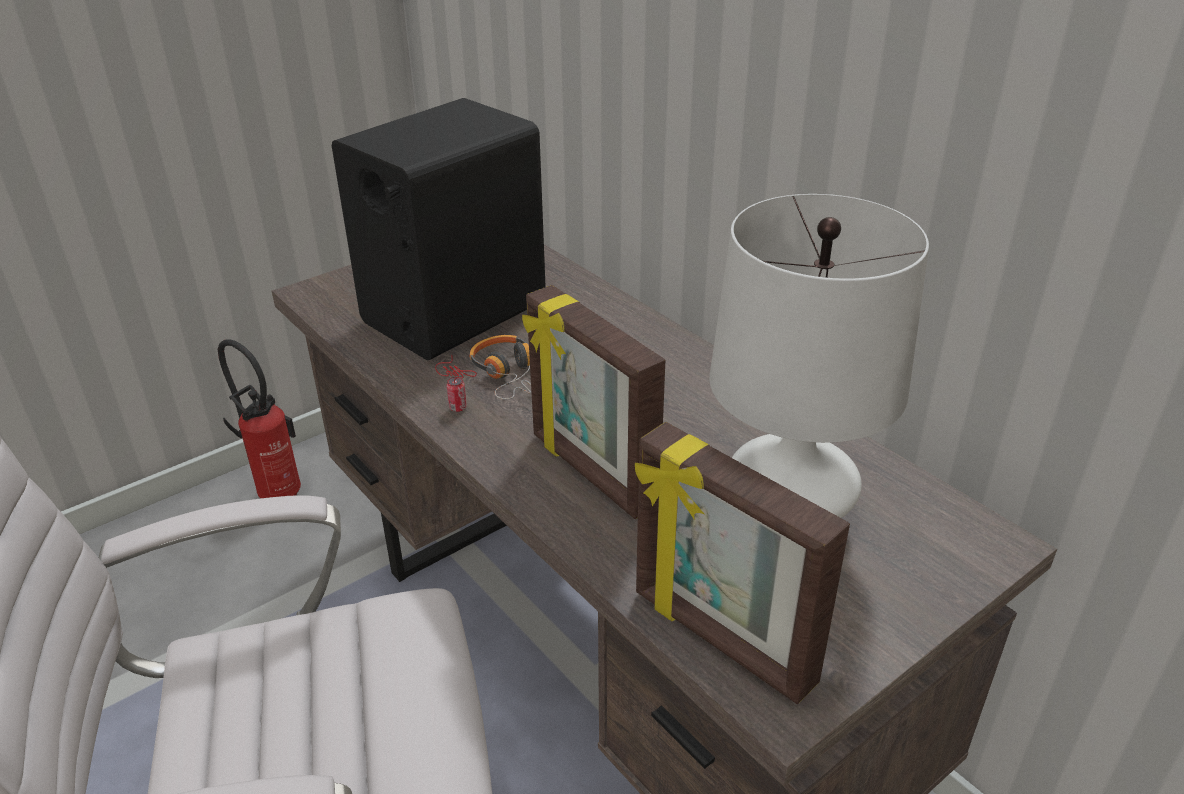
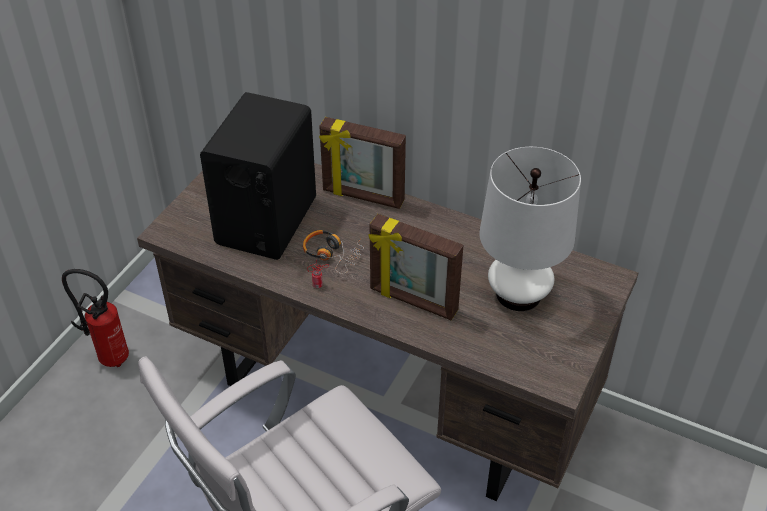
camera: 25 degrees left, 10 degrees up
(720, 639) = (521, 365): picture frame -> picture frame (363, 197)

